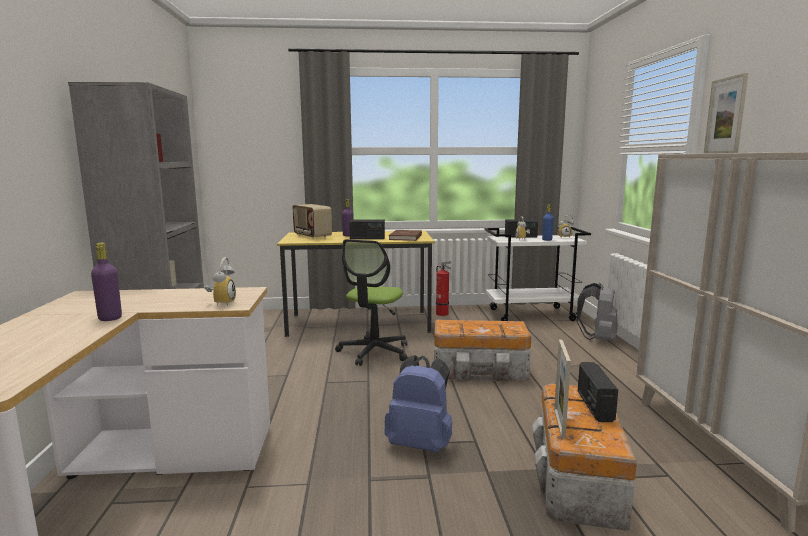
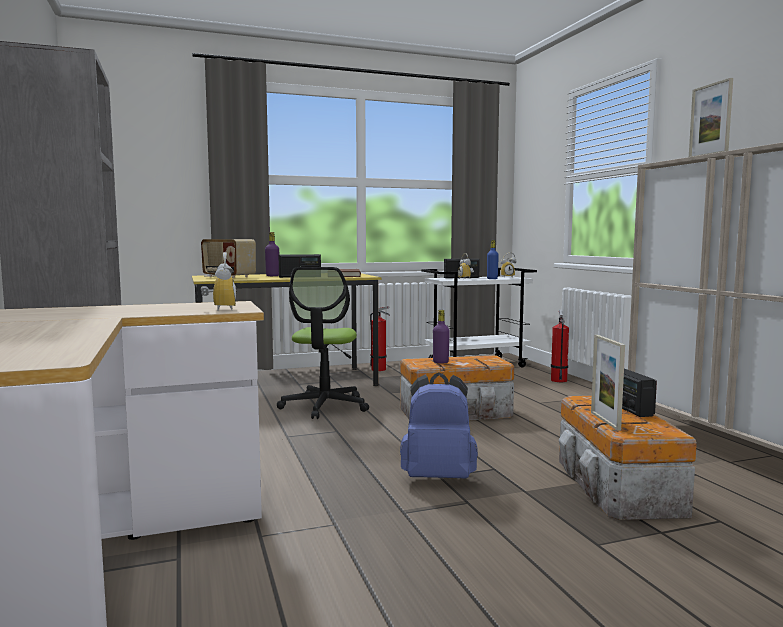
camera: 15 degrees left, 5 degrees down
(110, 318) = (94, 321): purple bottle -> purple bottle (440, 362)
(598, 339) = (558, 380): grey backpack -> fire extinguisher

